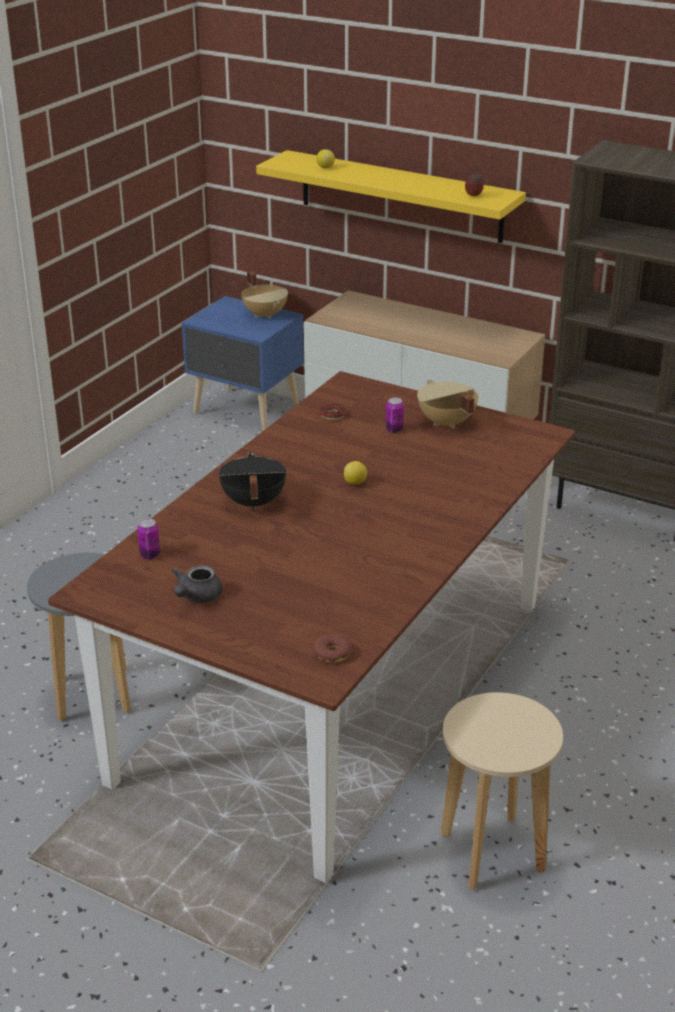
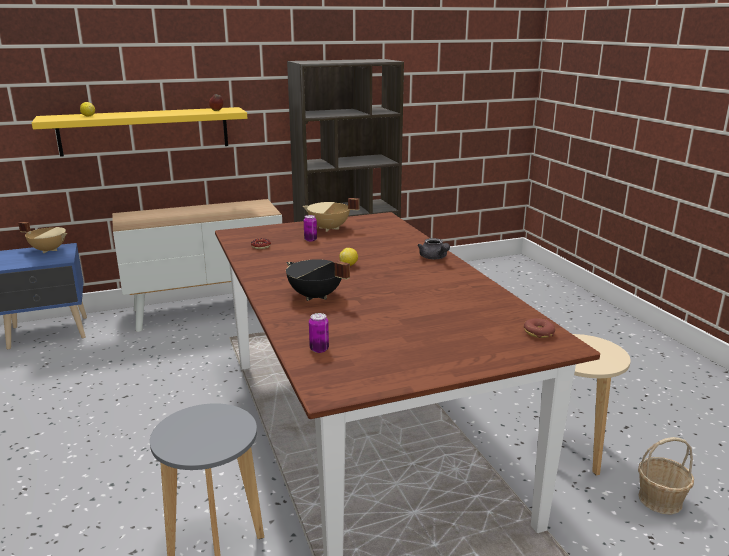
camera: 50 degrees left, 10 degrees down
(196, 597) = (404, 352): grey teapot -> grey teapot (434, 258)
(484, 957) = (660, 500): none -> basket

